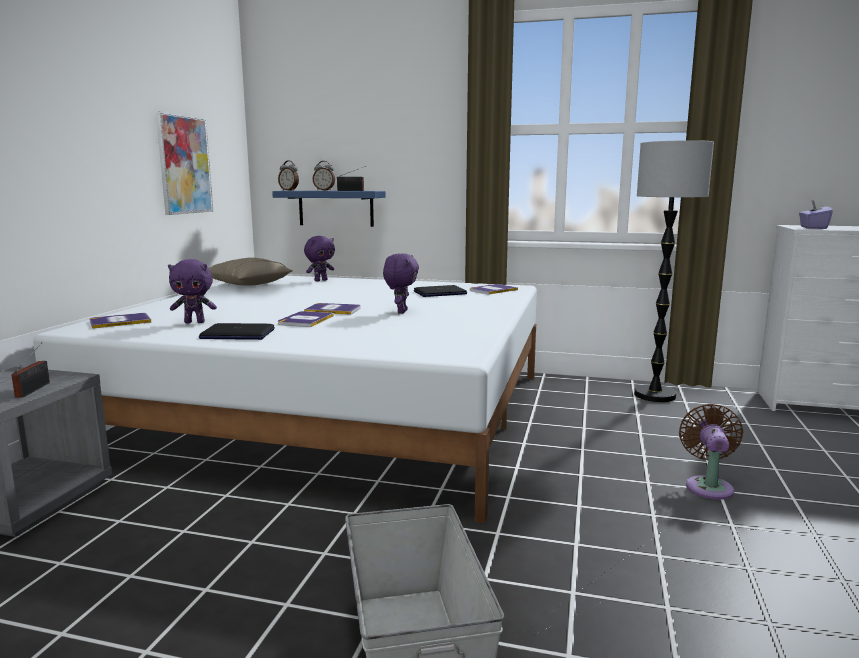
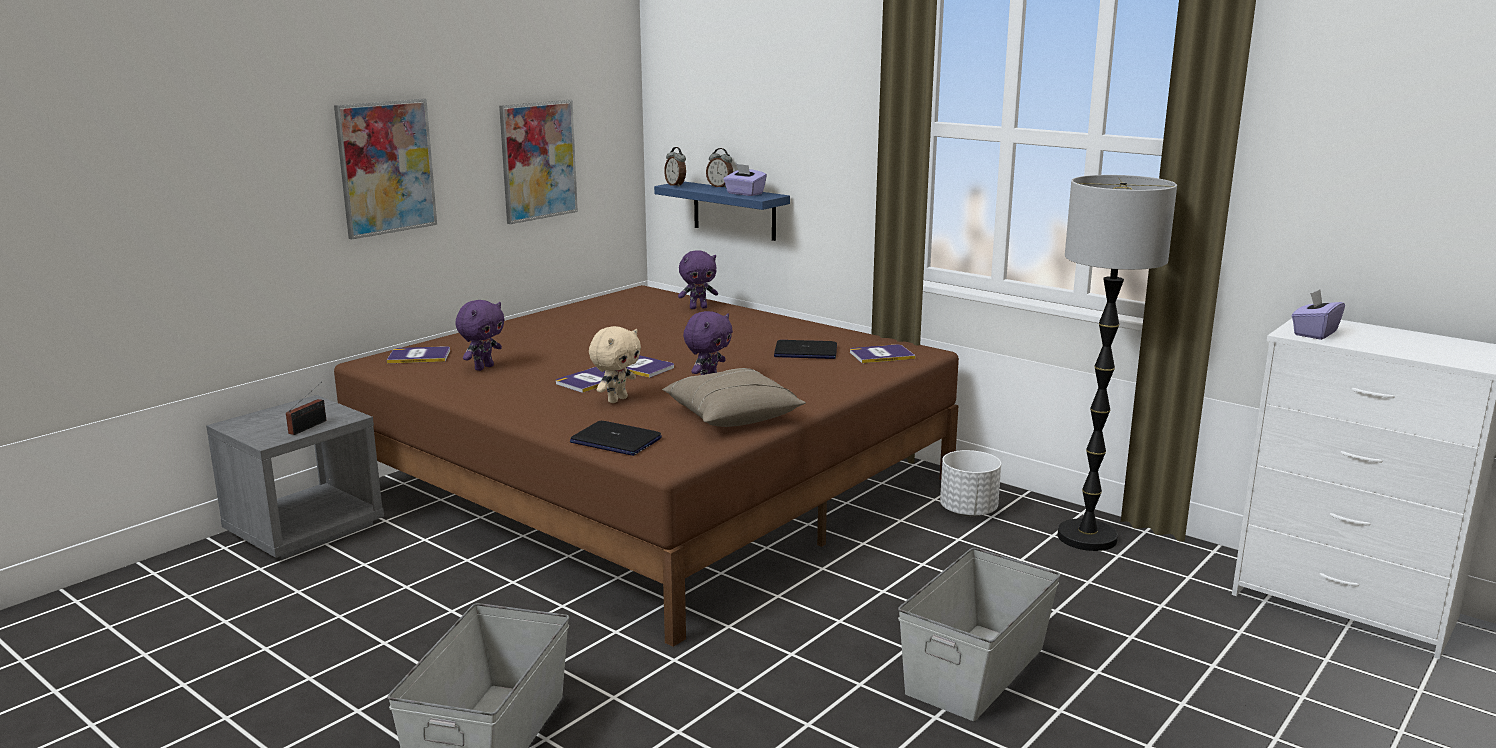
camera: 25 degrees right, 5 degrees up
(69, 147) = (386, 167): none -> picture
(195, 322) = (483, 367): purple plush toy -> purple plush toy turned 75 degrees counterclockwise
(237, 334) = (501, 392): laptop -> laptop (615, 441)
(248, 283) = (610, 304): beige pillow -> beige pillow (732, 416)
(335, 411) = (655, 484): white bed -> brown bed
(348, 327) = (616, 399): none -> beige plush toy
(352, 190) = (744, 193): radio -> purple tissue box
(569, 393) = (969, 511): none -> white planter
(708, 486) = (974, 670): brown fan -> grey storage box

